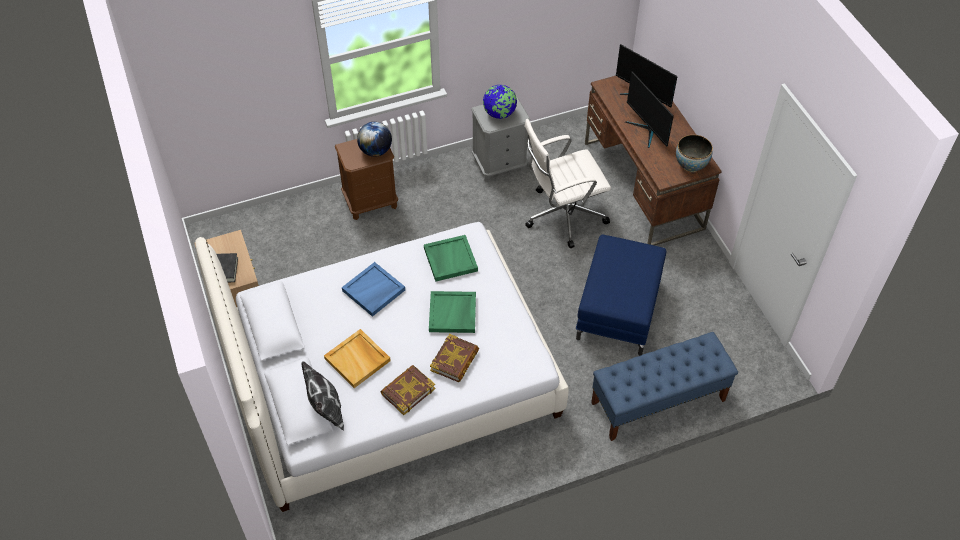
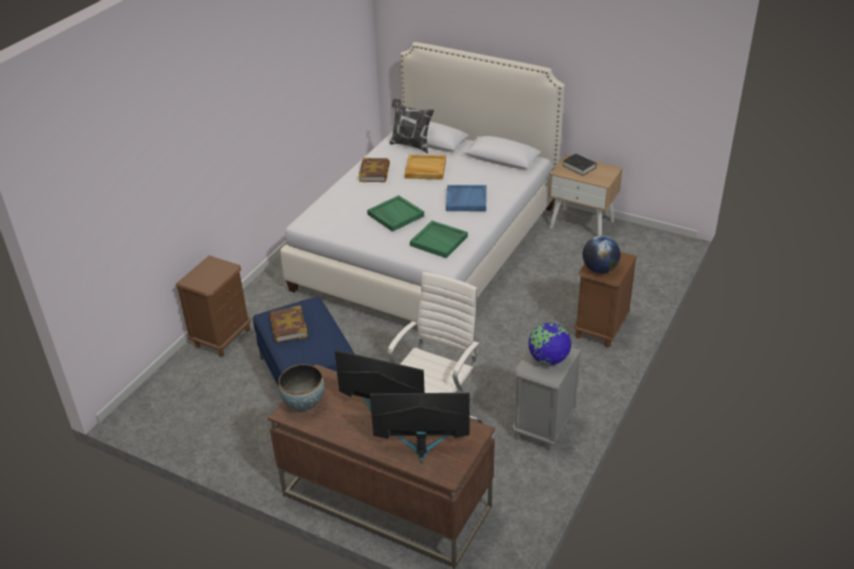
camera: 140 degrees right, 15 degrees down
(455, 360) = (362, 196): book -> book (288, 327)
(657, 402) = (222, 337): blue bench -> brown nightstand

